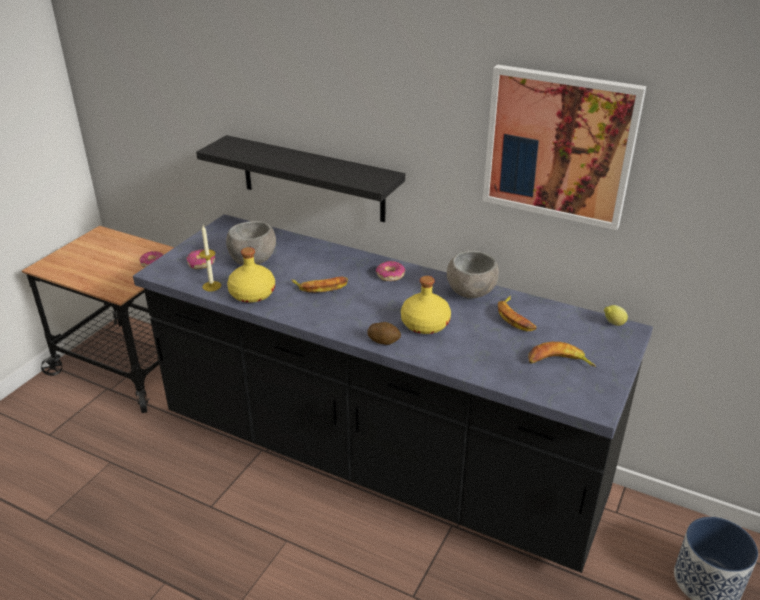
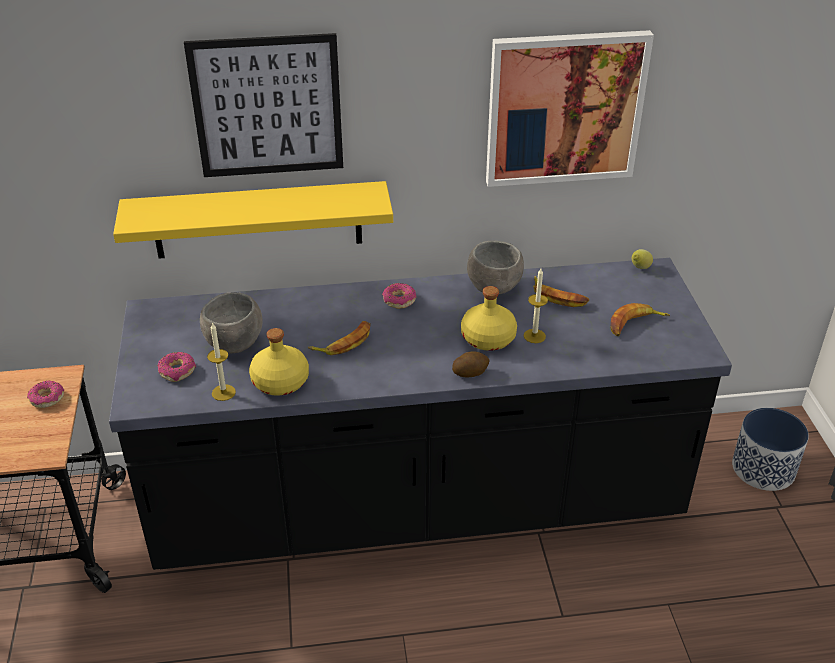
camera: 35 degrees left, 5 degrees up
(312, 179) = (258, 220): black shelf -> yellow shelf
(322, 86) = (267, 106): none -> picture
(463, 337) = (534, 336): none -> candle

